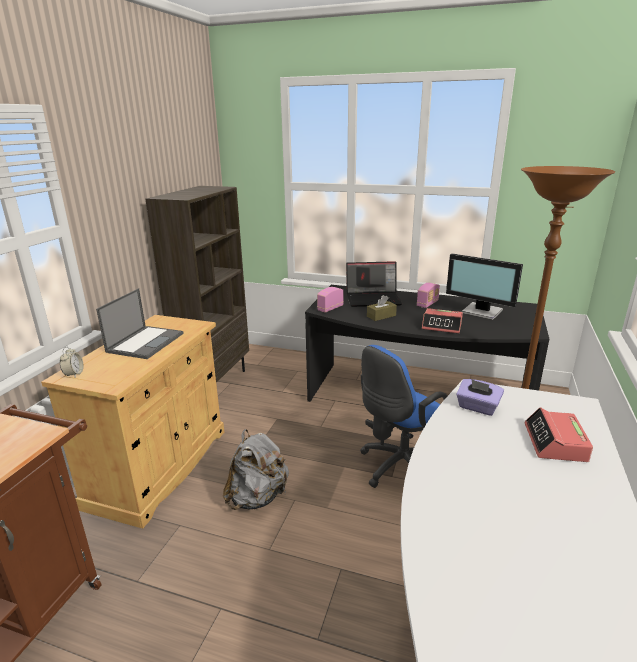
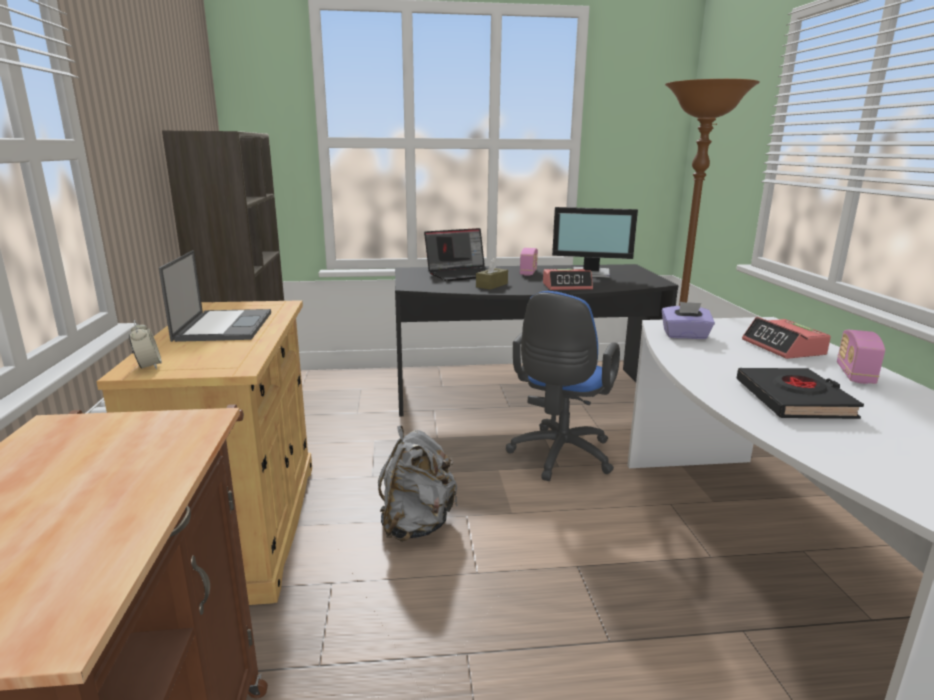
camera: 25 degrees left, 5 degrees down
(330, 308) = (423, 285): radio -> radio (854, 374)
(484, 510) = (794, 400): none -> black book

